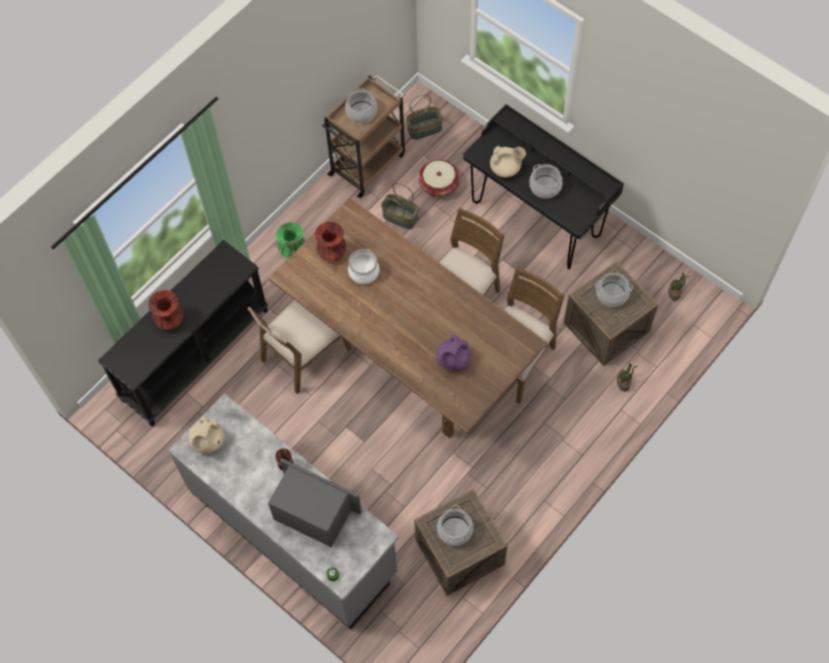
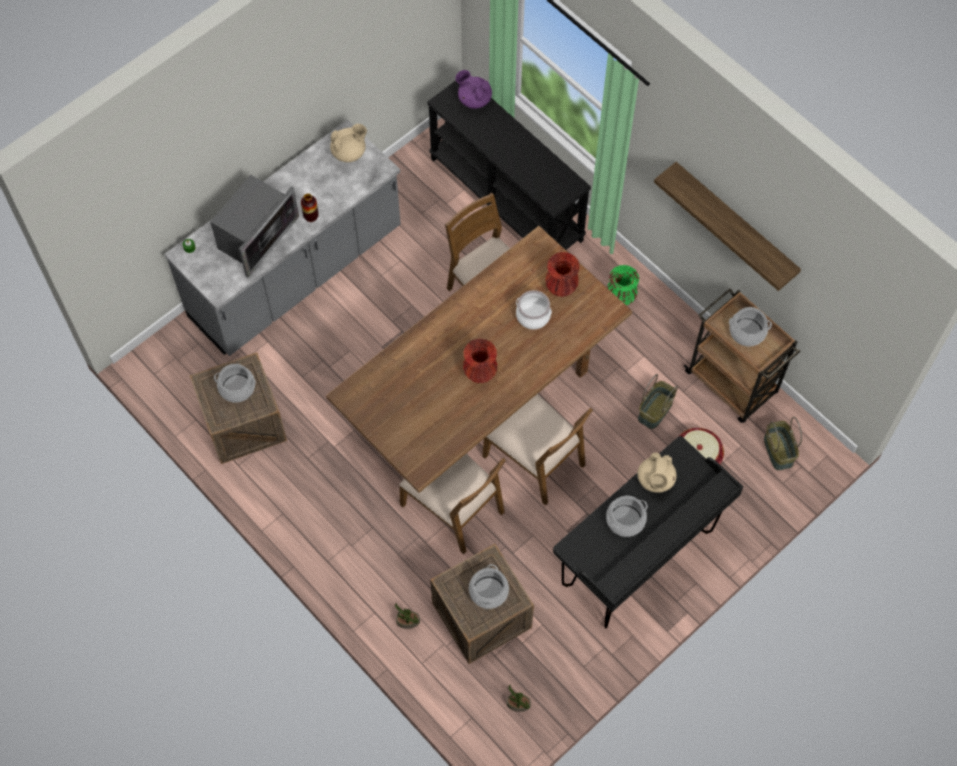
camera: 95 degrees right, 0 degrees up
(170, 320) = (499, 135): red vase -> red vase (480, 373)
(208, 441) = (349, 152): beige teapot -> beige teapot turned 135 degrees clockwise
(296, 87) = (735, 223): none -> shelf
(453, 360) = (411, 391): purple teapot -> purple teapot (474, 99)

